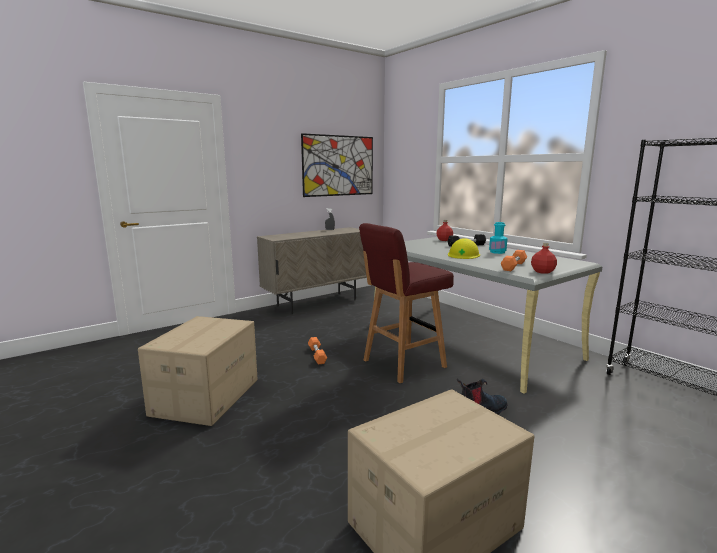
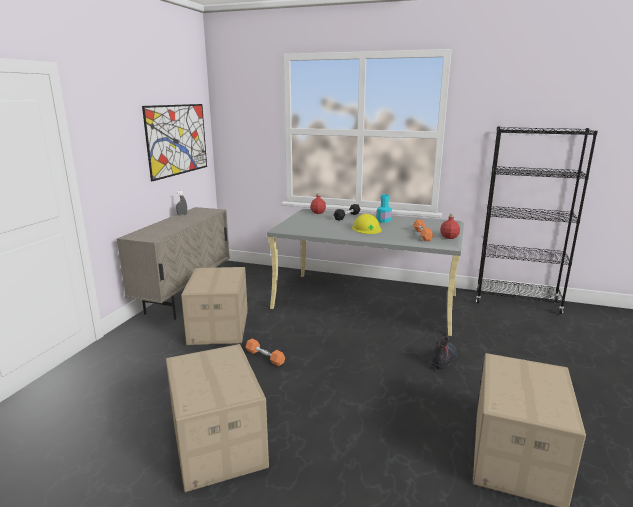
camera: 35 degrees left, 5 degrees up
(313, 326) = (218, 327): none -> cardboard box
(402, 364) = (346, 340): red stool -> none

